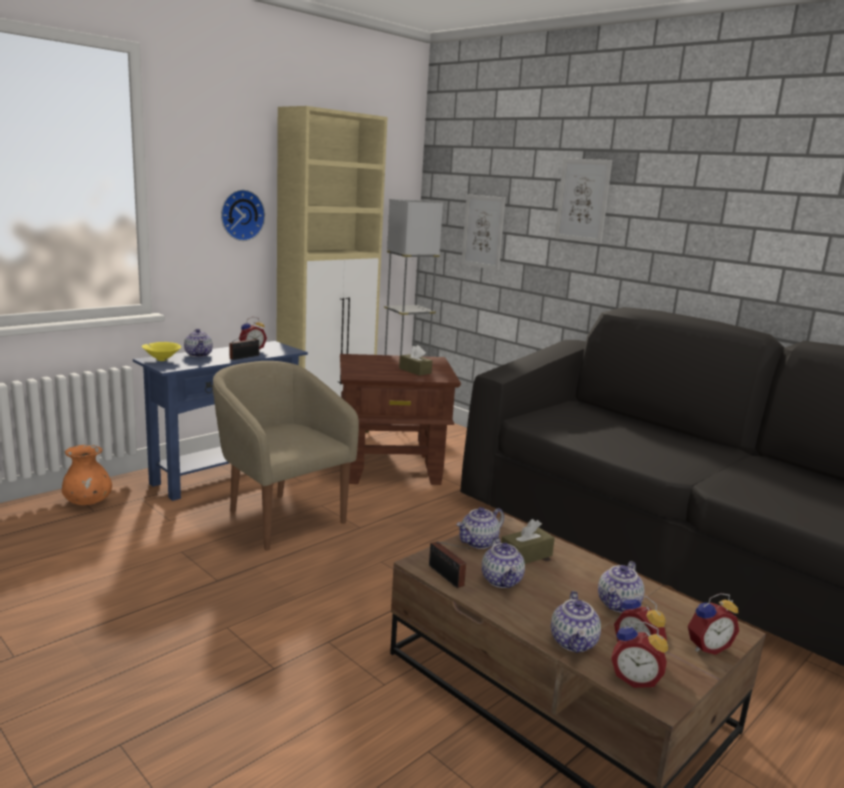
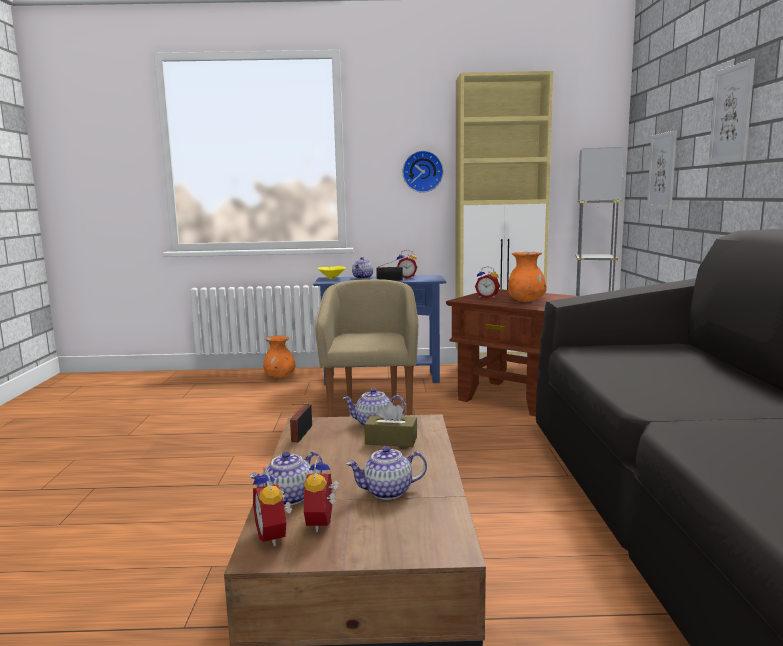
camera: 45 degrees right, 5 degrees down
(415, 371) = (526, 301): brown tissue box -> orange vase
(502, 581) = (333, 448): teapot -> none
(706, 646) = (392, 546): alarm clock -> alarm clock (487, 297)

